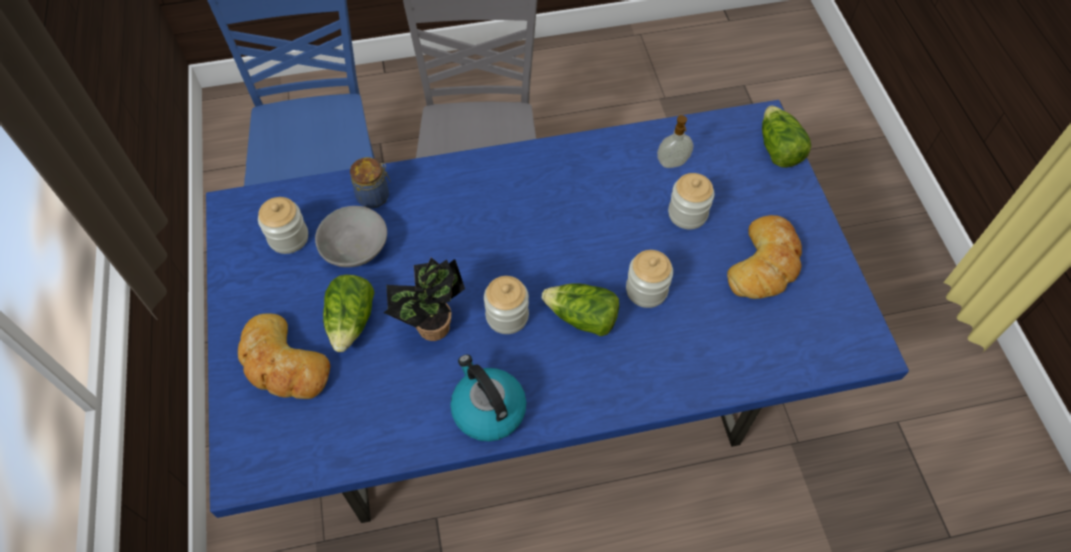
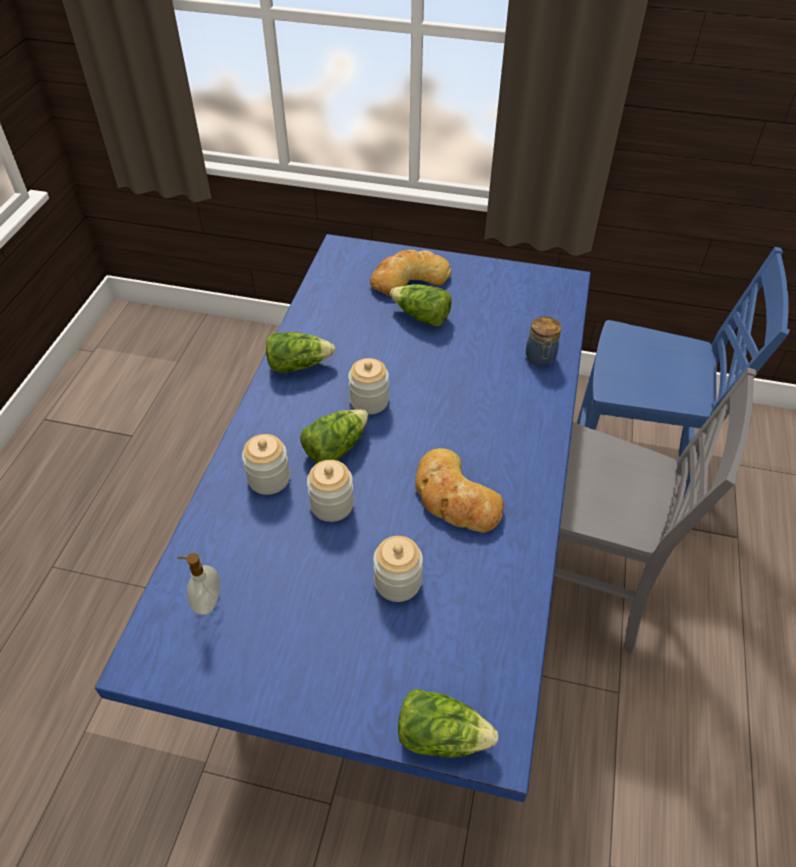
camera: 115 degrees right, 10 degrees down
(288, 237) = (520, 302): jar -> jar (269, 478)
(354, 248) = (490, 334): grey bowl -> none
(432, 331) = (384, 355): potted plant -> none
(487, 409) = (298, 364): kettle -> lettuce
(672, 163) = (472, 601): soap dispenser -> soap dispenser (207, 602)
(766, 263) = (296, 623): bread -> bread (454, 497)

